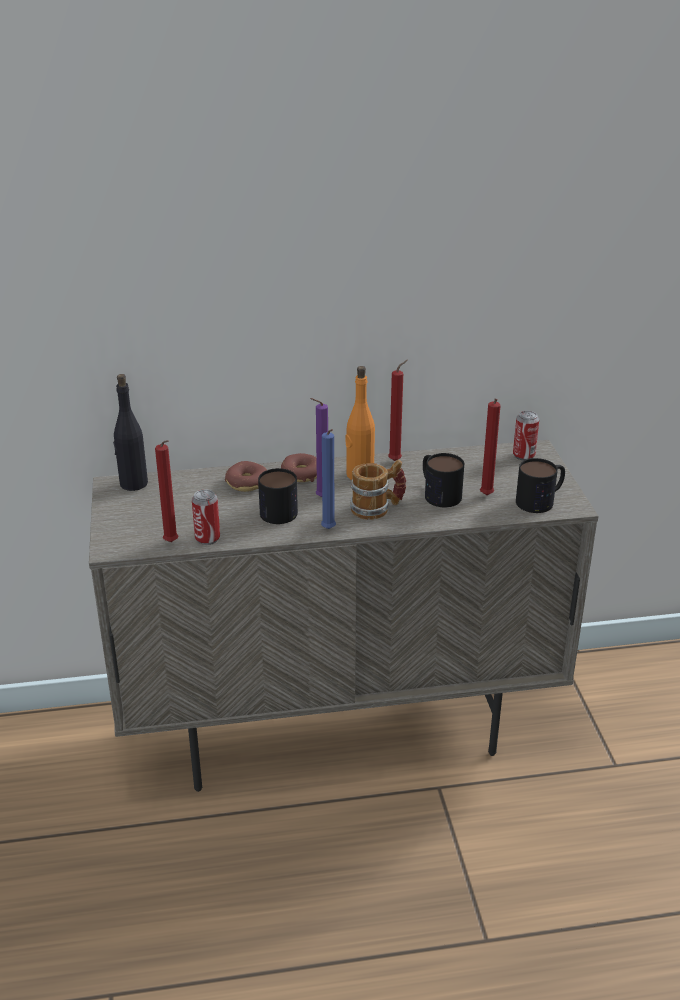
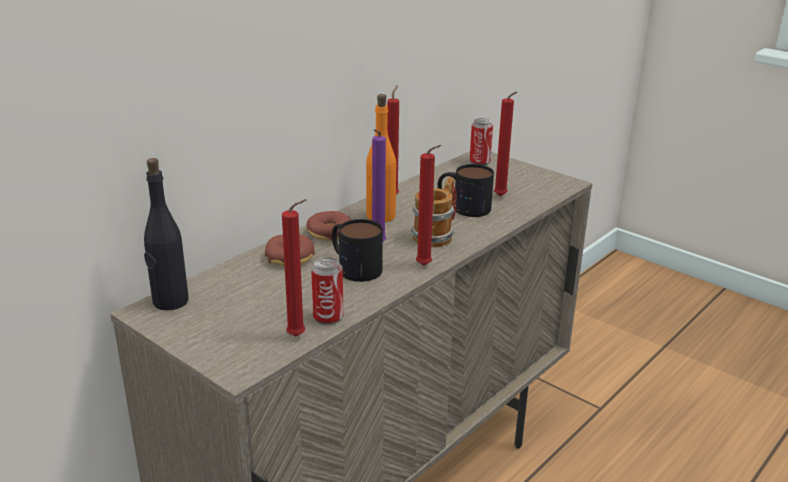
camera: 40 degrees left, 5 degrees down
(329, 530) = (426, 266): blue candle -> red candle
(541, 500) = (541, 186): mug -> none

